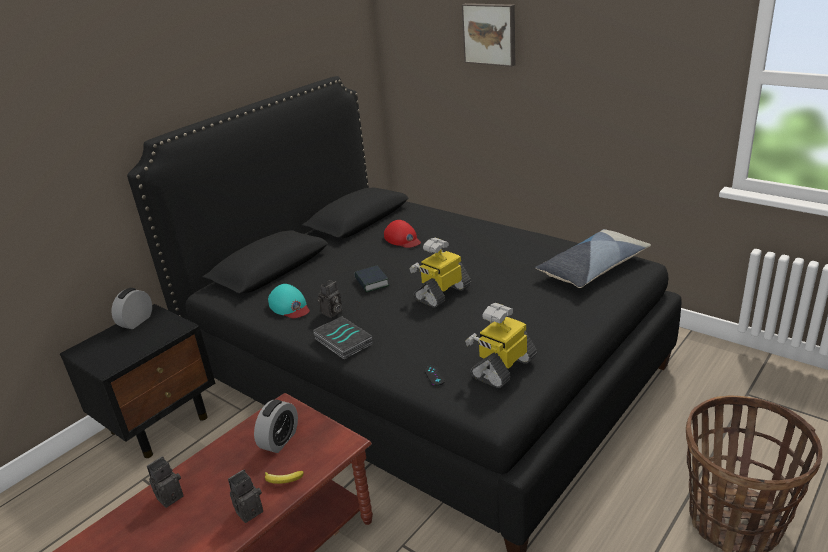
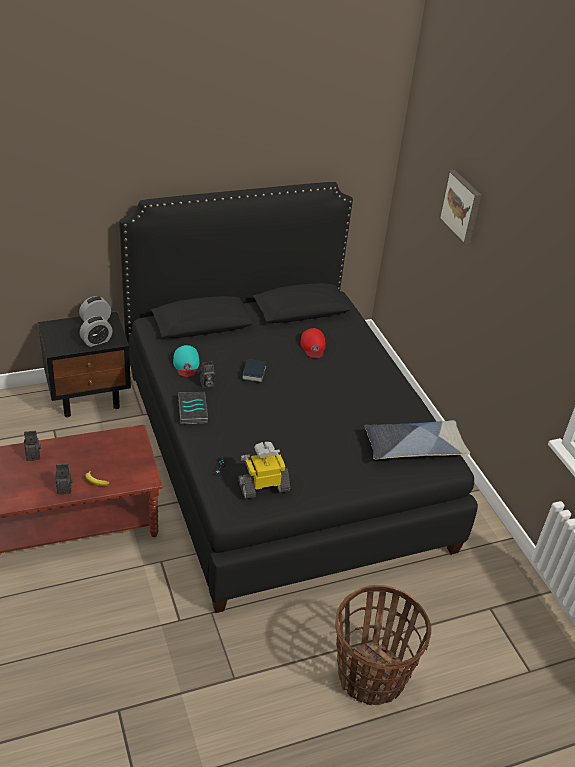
camera: 25 degrees right, 10 degrees up
(279, 440) = (114, 455): alarm clock -> alarm clock (96, 341)
(442, 293) = (288, 409): toy robot -> none

